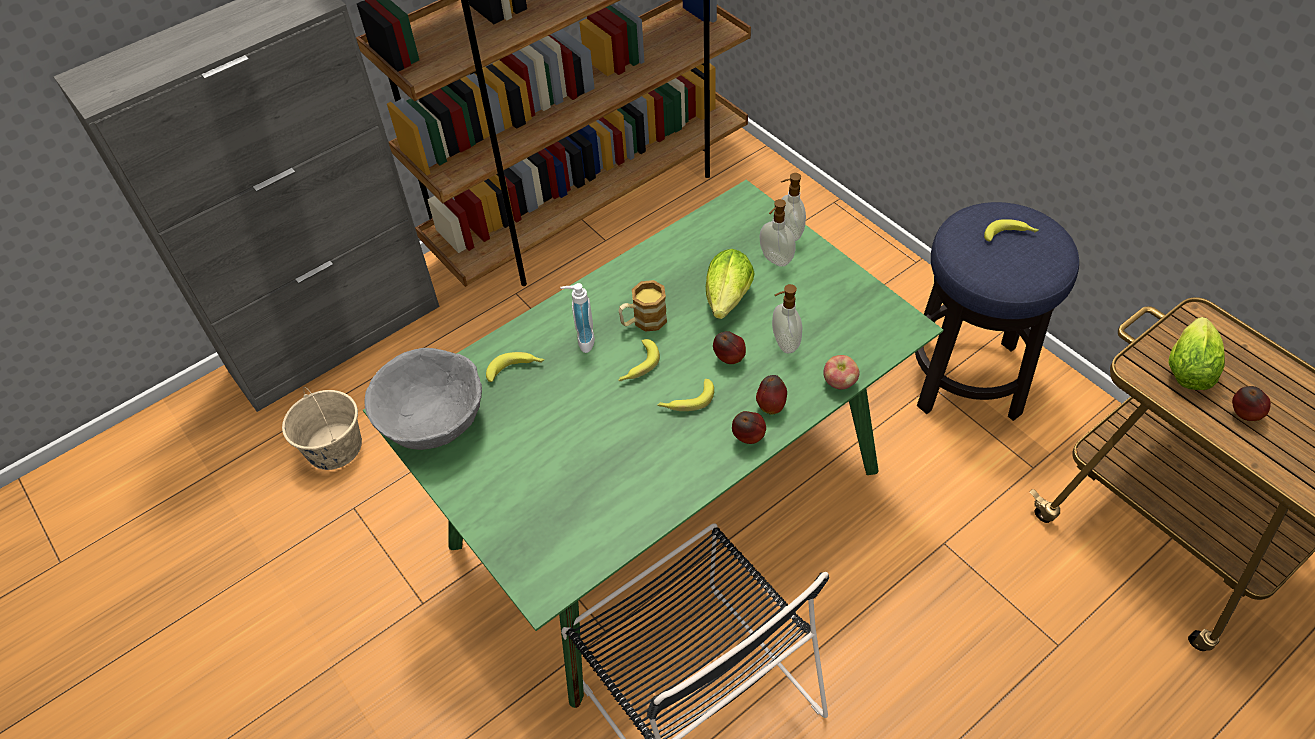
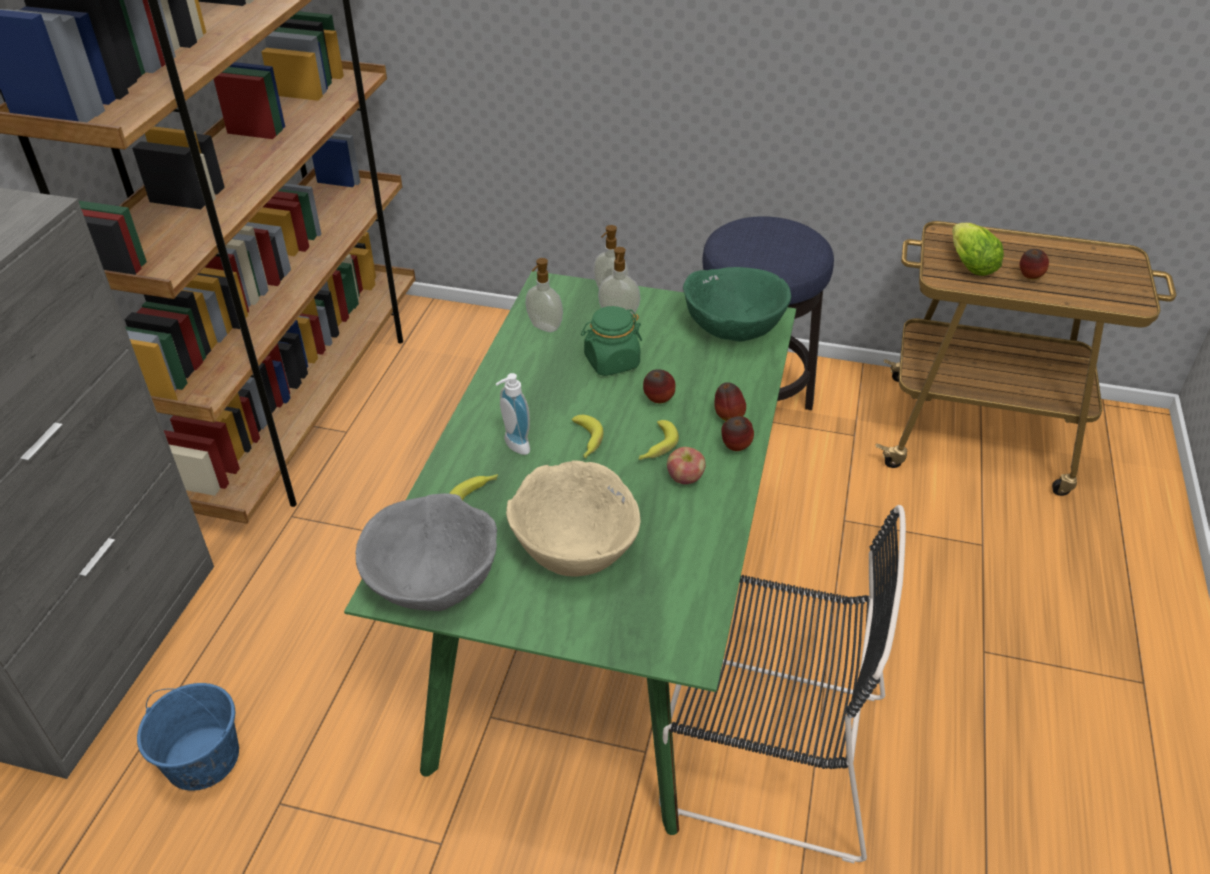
camera: 40 degrees left, 10 degrees down
(334, 447) = (202, 758): beige bucket -> blue bucket
(548, 451) = (576, 545): none -> beige bowl
(643, 321) = (554, 407): mug -> none
(726, 302) = (611, 362): lettuce -> green jar
(784, 343) = (690, 369): soap dispenser -> soap dispenser (544, 327)
(839, 382) = (761, 376): apple -> apple (685, 478)
(865, 318) = (733, 325): none -> green bowl
(1010, 235) = (765, 237): banana -> none

